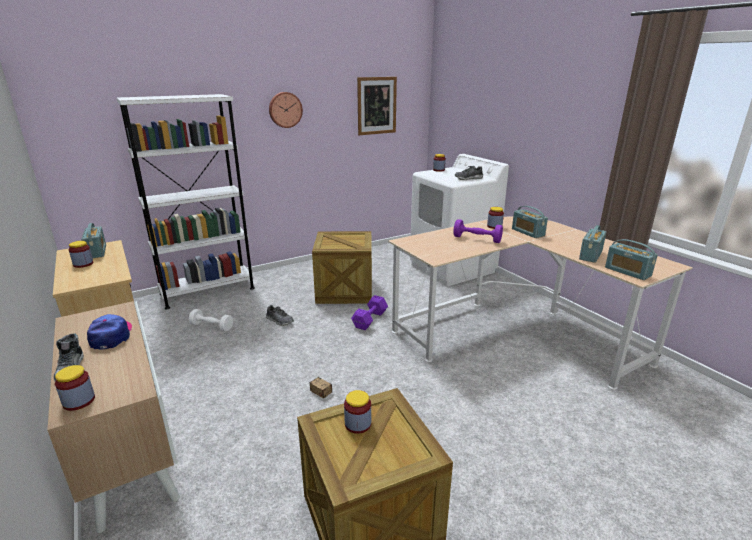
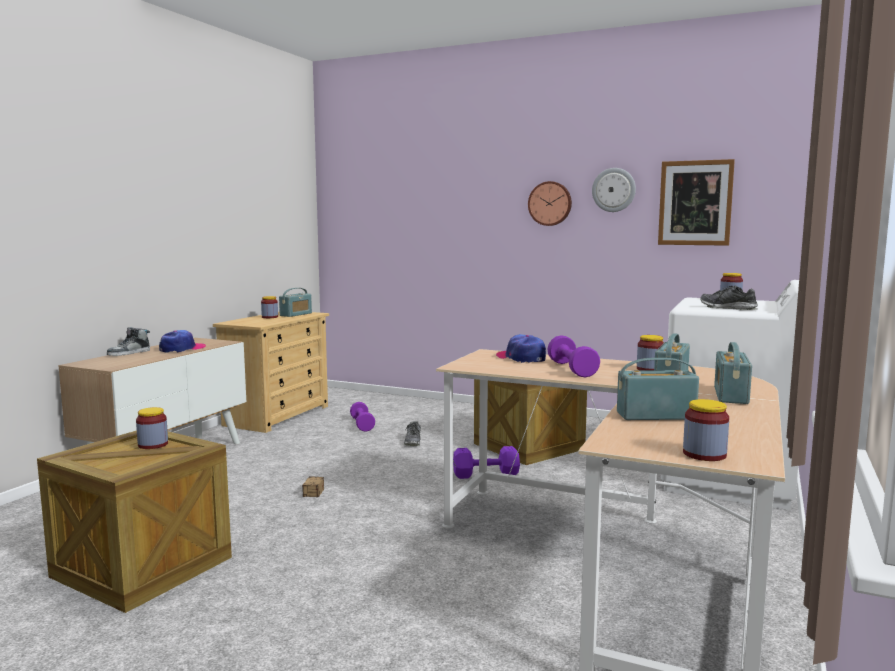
camera: 55 degrees right, 15 degrees down
(79, 401) = (92, 362): jar -> jar (704, 454)
(207, 291) = (419, 404): white bookcase -> none
(212, 326) = (362, 425): white dumbbell -> purple dumbbell
(328, 98) = (613, 190): none -> wall clock
(432, 239) = (521, 358): none -> cap
(627, 272) = (629, 438): radio -> radio (730, 395)

